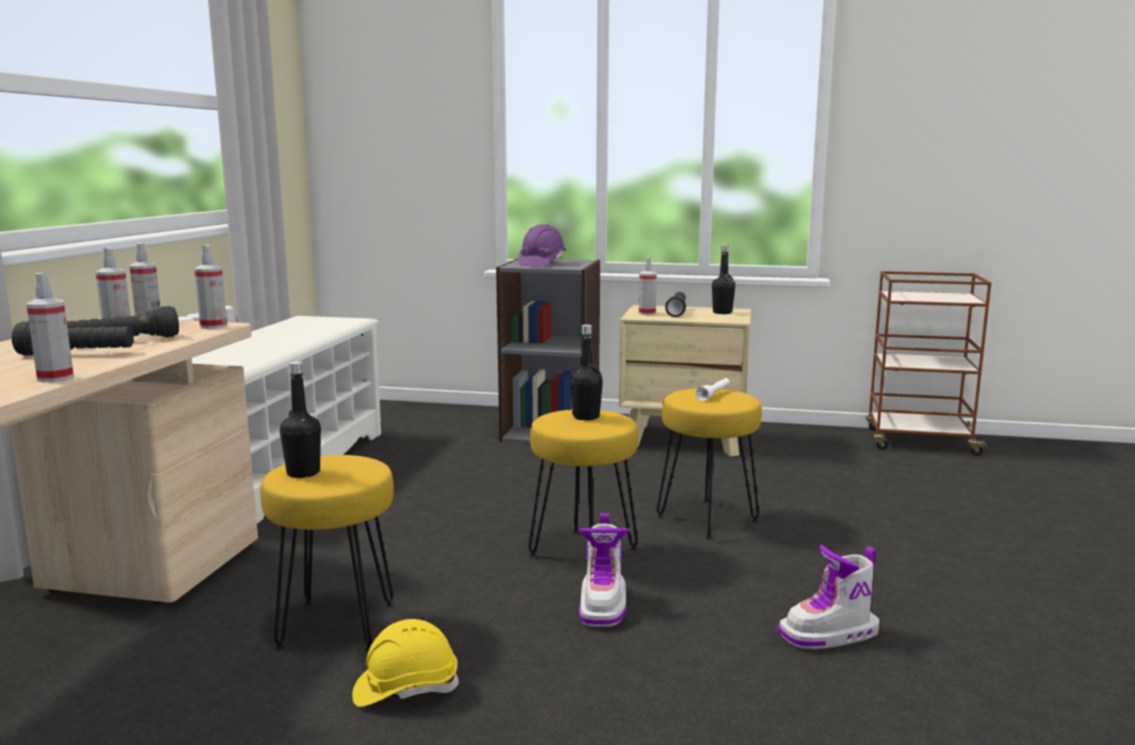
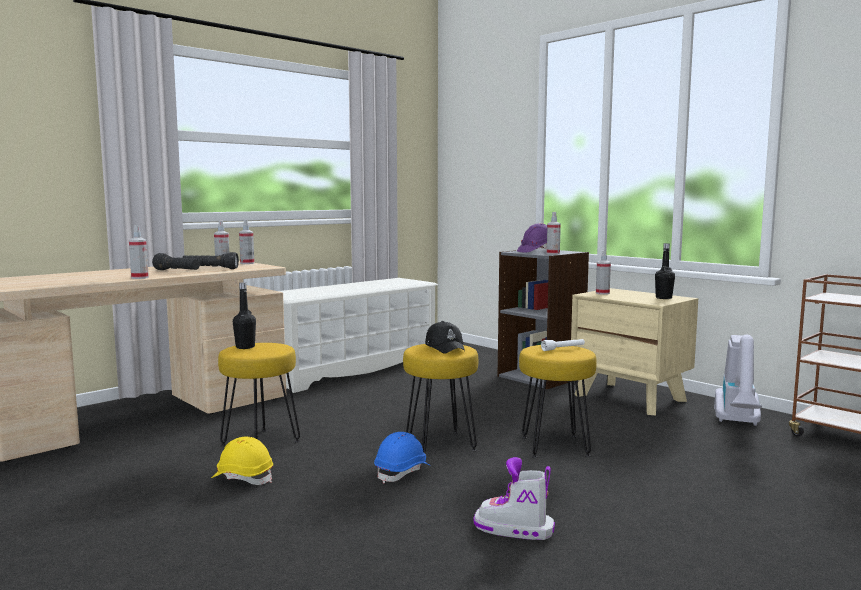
camera: 35 degrees right, 5 degrees down
(213, 326) = (265, 267): spray bottle -> spray bottle (553, 254)
(586, 417) = (445, 347): black bottle -> black cap
(603, 605) = (402, 472): boot -> blue hard hat
(677, 312) = (628, 294): black flashlight -> none
(820, 448) = (738, 424): none -> vacuum cleaner

